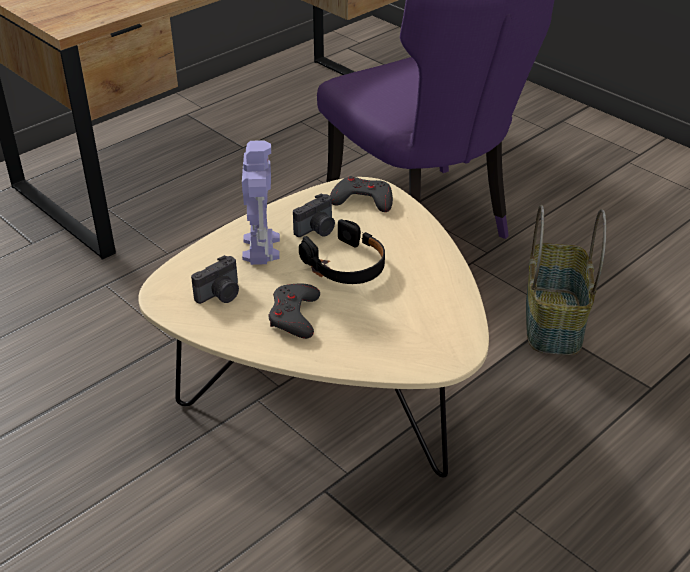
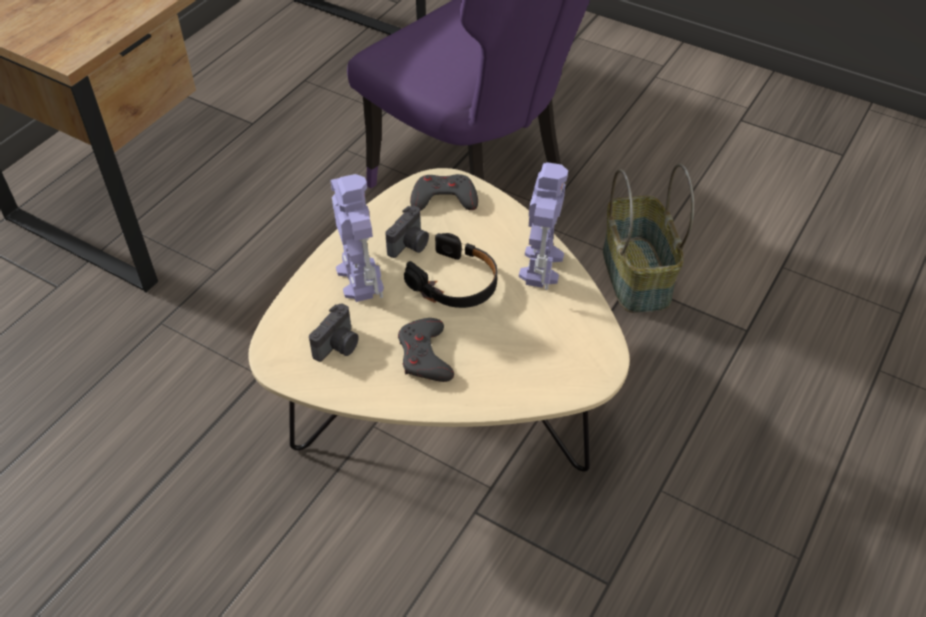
camera: 15 degrees left, 10 degrees up
(432, 264) = (541, 265): none -> toy robot

